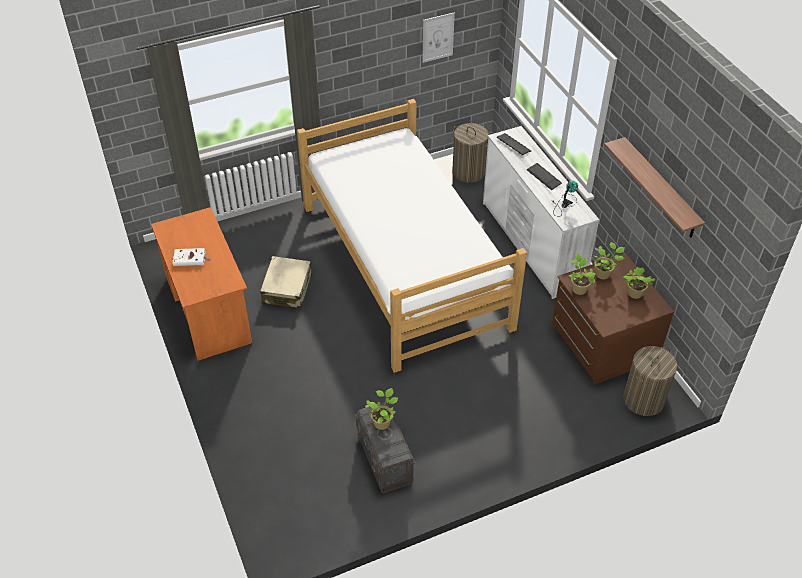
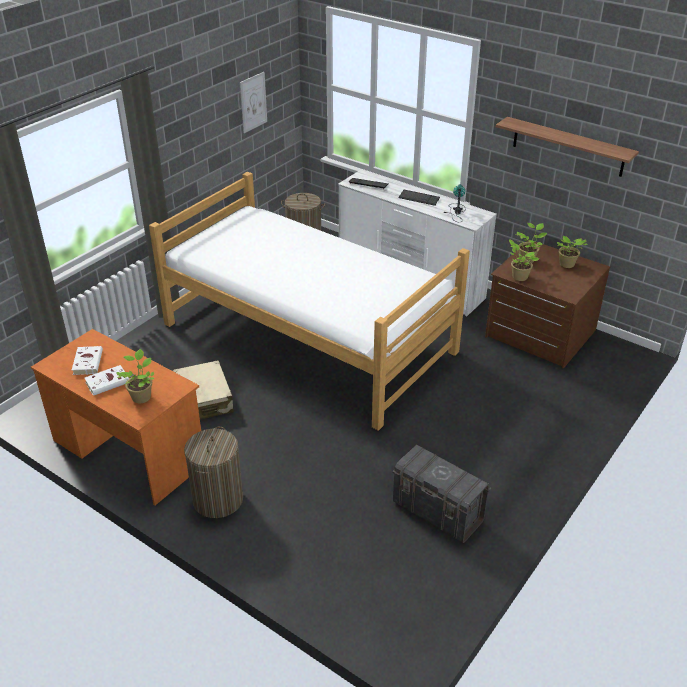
camera: 30 degrees left, 10 degrees down
(188, 235) = (88, 362): none -> white book
(382, 422) = (430, 464): potted plant -> potted plant (141, 396)
(643, 399) = (613, 363): laundry basket -> laundry basket (218, 499)

